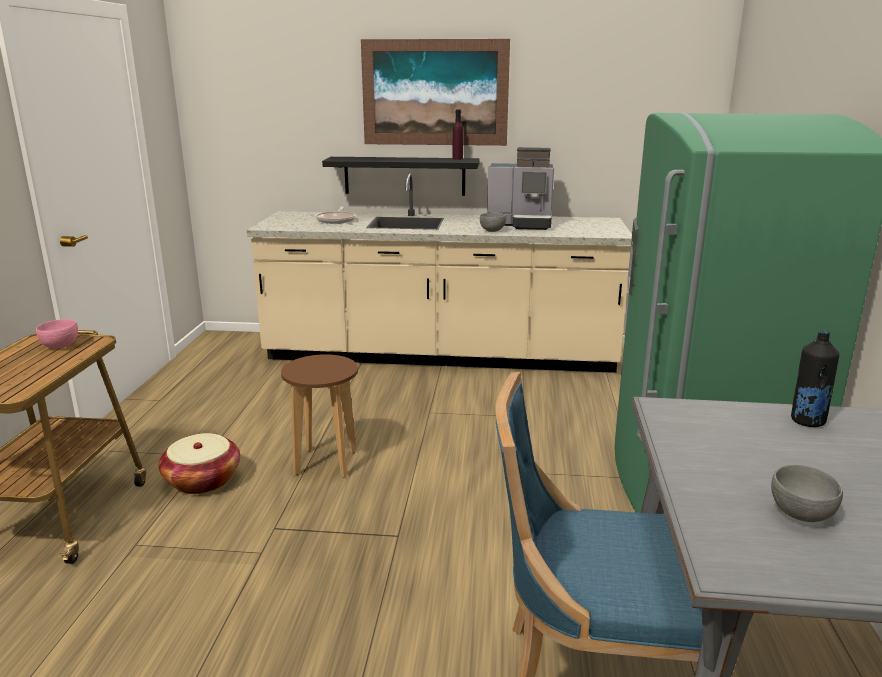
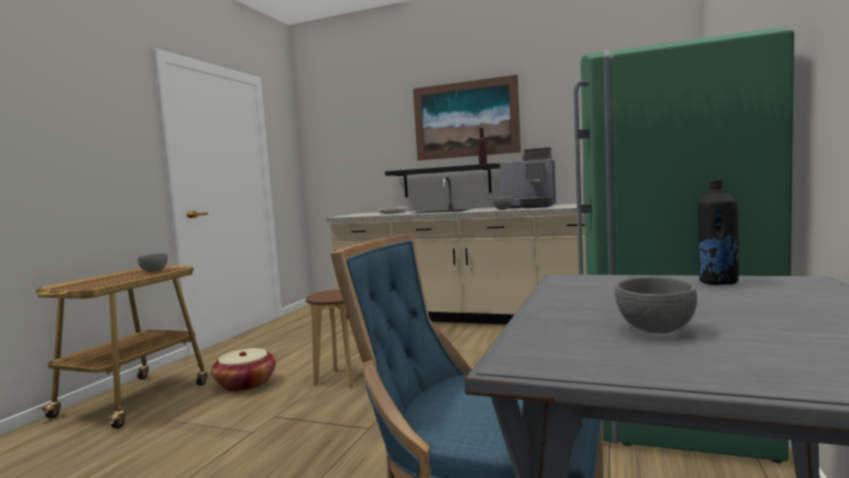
camera: 15 degrees right, 15 degrees down
(61, 346) = (154, 271): pink bowl -> grey bowl

